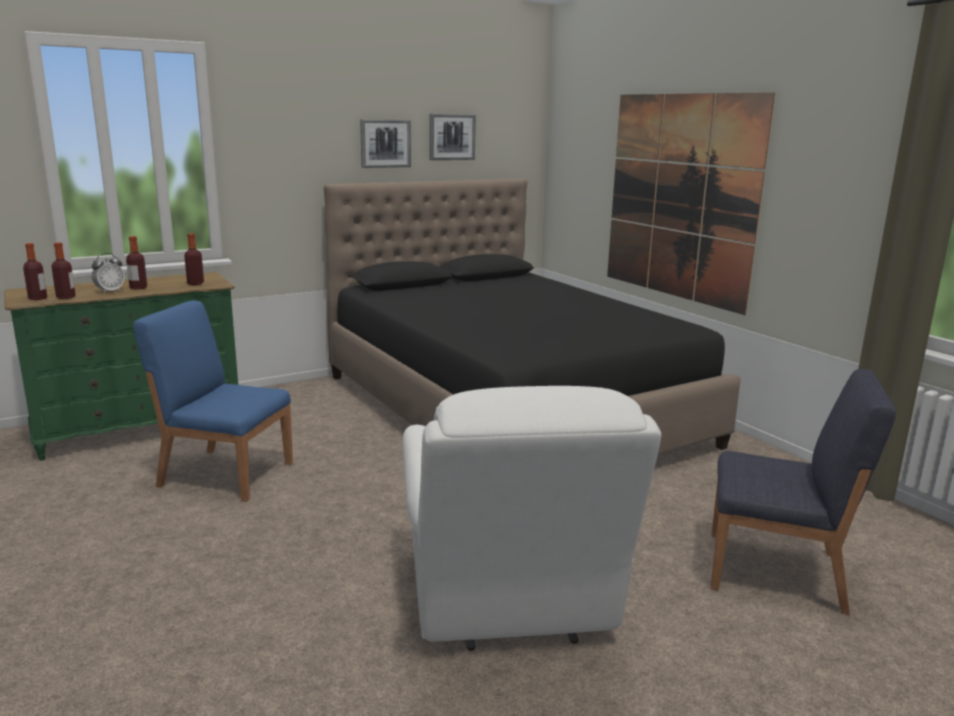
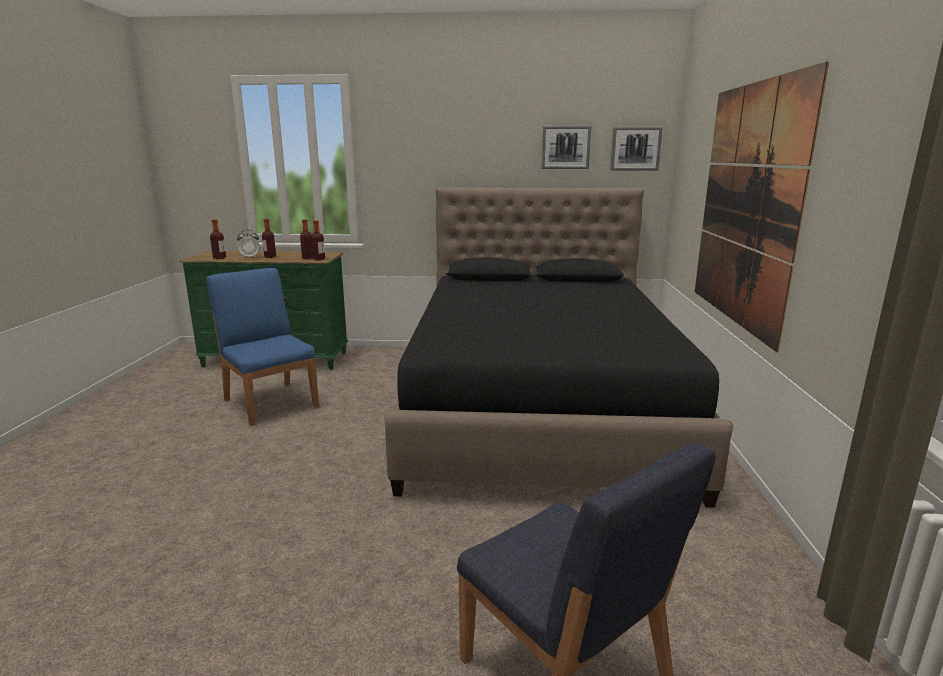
camera: 35 degrees right, 0 degrees up
(38, 298) = (205, 257): bottle -> bottle (319, 259)
(385, 143) = (498, 153): picture -> picture (635, 148)
(509, 604) = (274, 580): white armchair -> none

